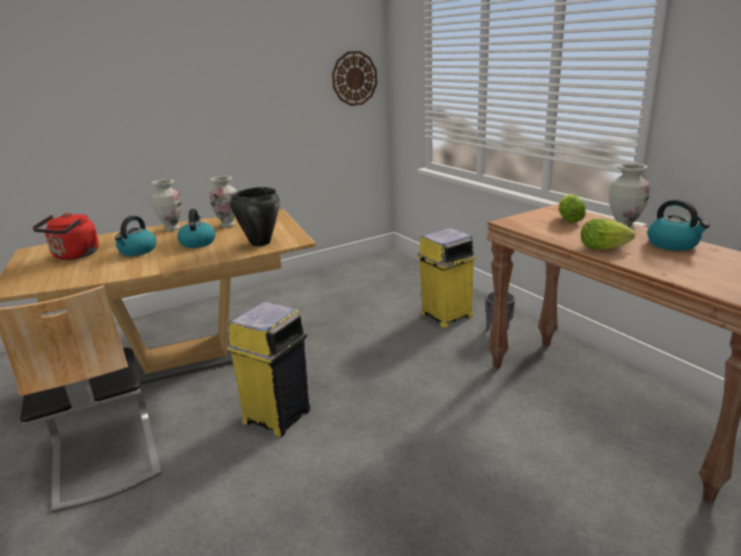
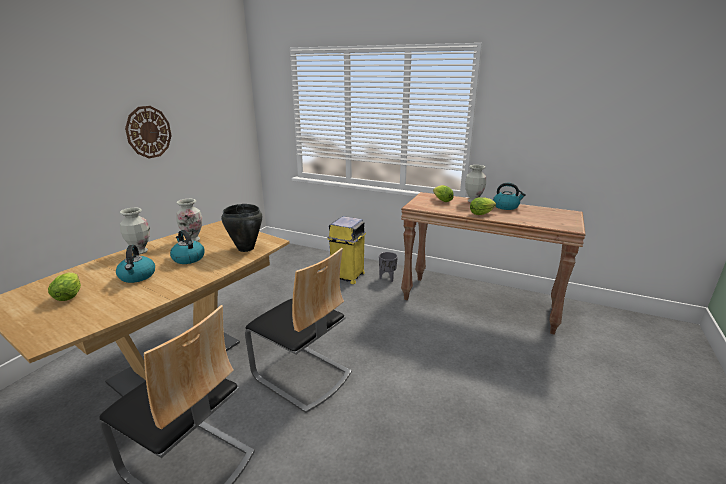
camera: 35 degrees left, 0 degrees up
(75, 256) = (70, 295): red kettle -> lettuce
(278, 415) = (302, 375): yellow trash can -> chair
(354, 78) = (234, 112): wall clock -> wall clock (148, 132)

